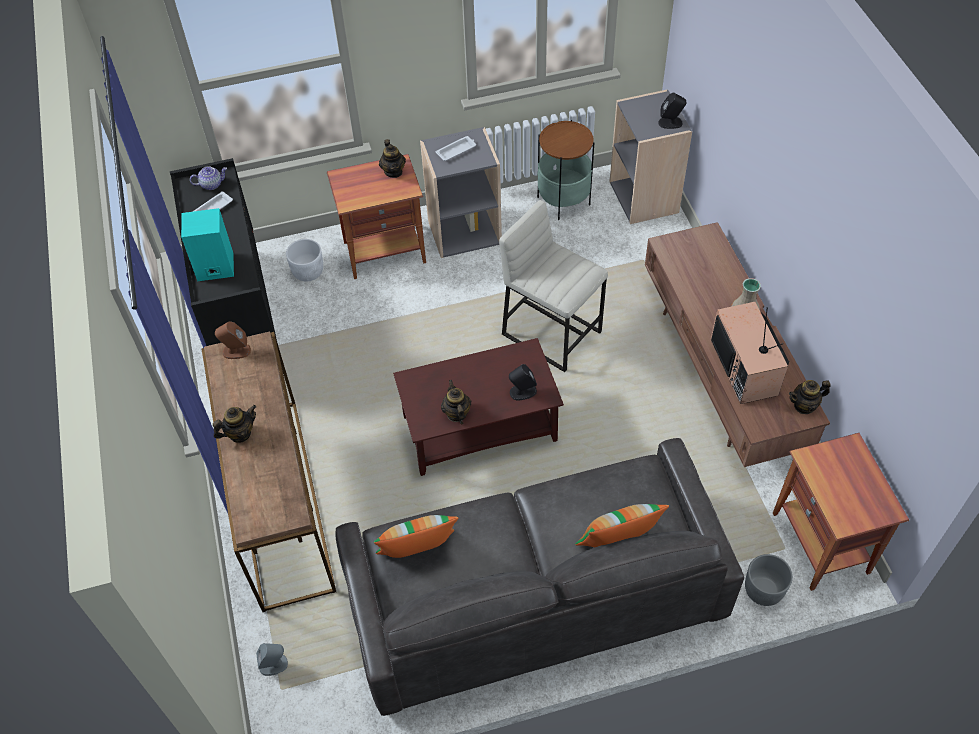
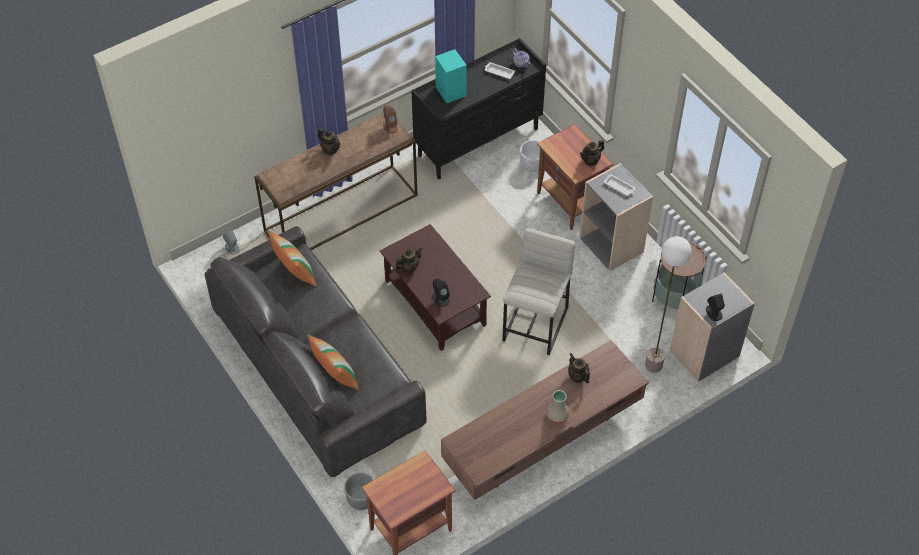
camera: 70 degrees right, 0 degrees up
(646, 242) = (654, 365): none -> floor lamp
(746, 367) = (507, 425): television -> none
(804, 405) = (485, 467): teapot -> teapot (577, 376)

